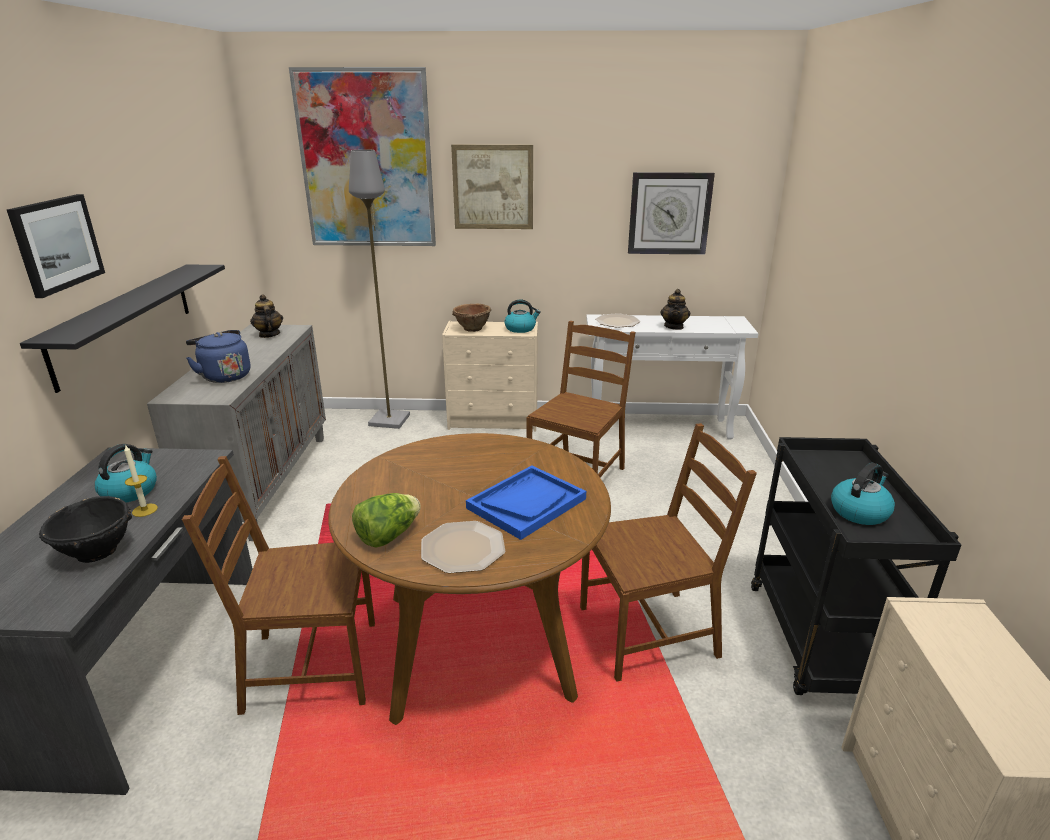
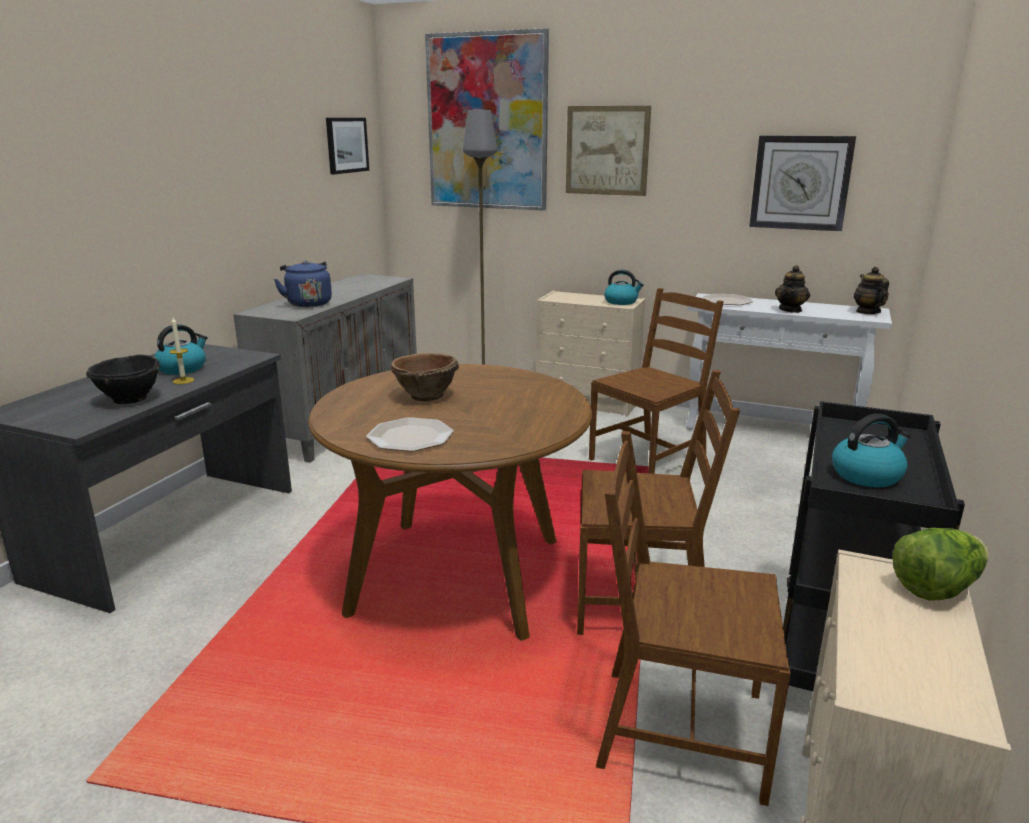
camera: 20 degrees right, 5 degrees down
(57, 244) = (171, 158): picture -> picture (346, 145)
(124, 322) = (226, 238): black shelf -> none
(269, 335) = (369, 281): teapot -> teapot (868, 312)
(310, 668) = (299, 561): brown chair -> brown chair (680, 731)
(388, 536) = (353, 419): lettuce -> lettuce (936, 588)
(472, 329) = (571, 298): brown bowl -> brown bowl (425, 396)
(526, 503) = (498, 417): blue tray -> none

